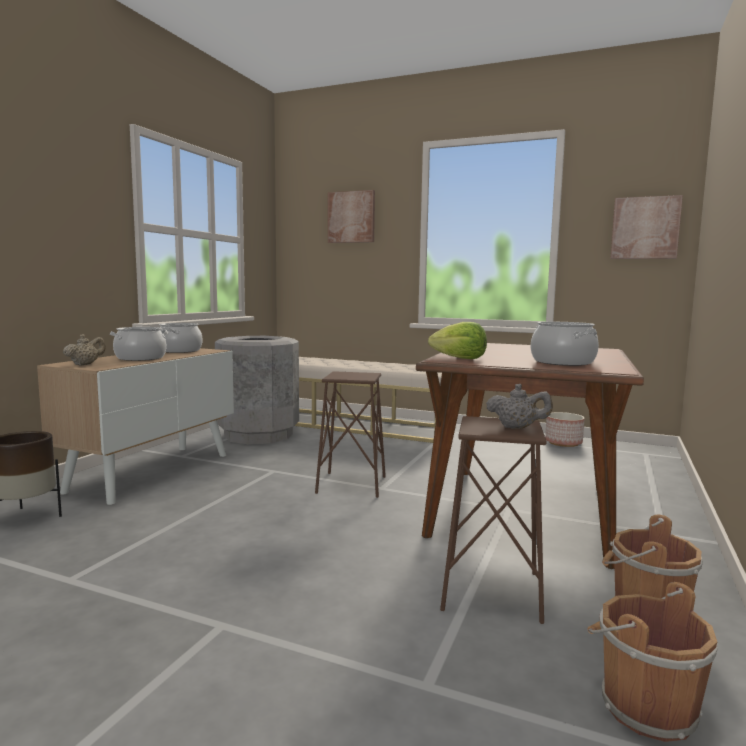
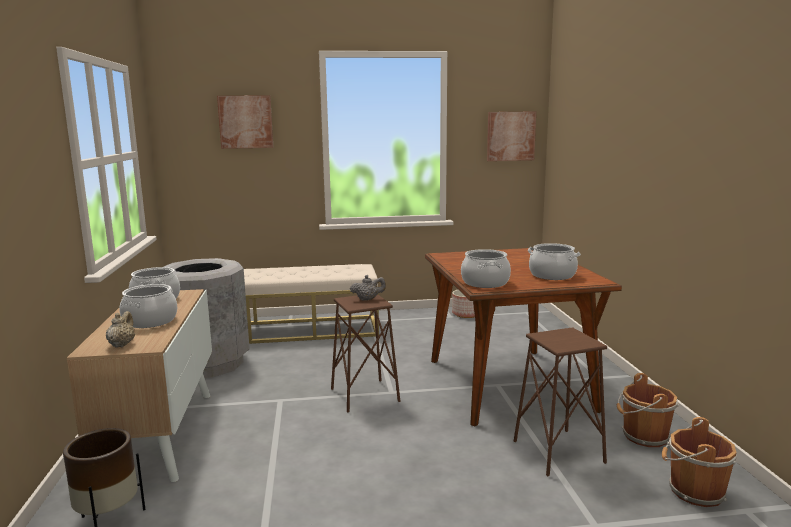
camera: 30 degrees left, 5 degrees up
(459, 358) = (485, 283): lettuce -> cooking pot
(517, 428) = (576, 338): grey teapot -> grey teapot (368, 299)

